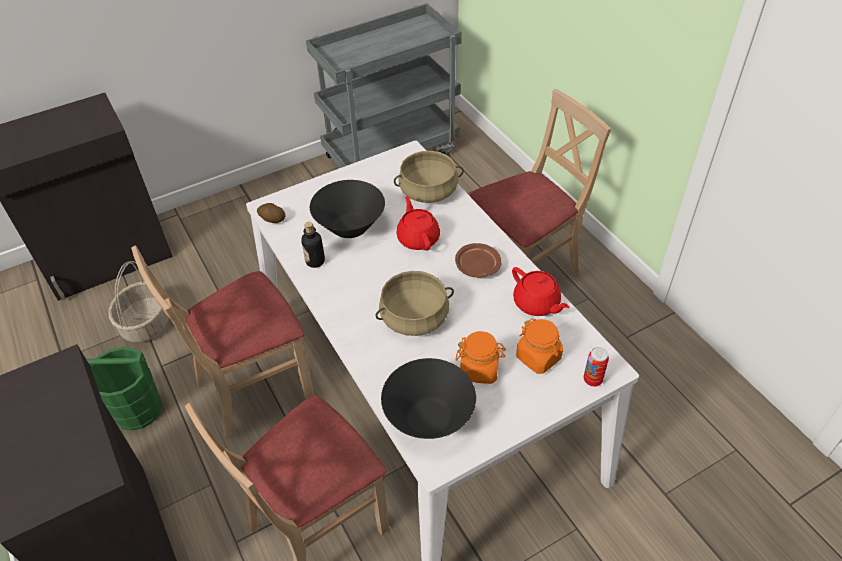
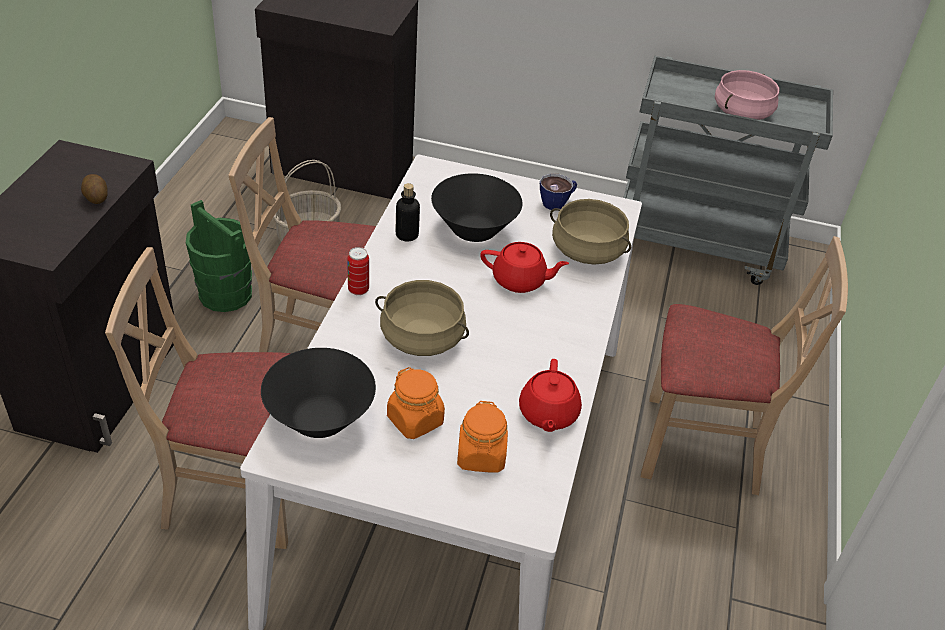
camera: 40 degrees right, 5 degrees down
(272, 219) = (419, 180): potato -> potato (96, 197)
(372, 173) = (557, 202): none -> cup
(393, 48) = (741, 112): none -> pink cooking pot
(418, 238) = (520, 281): red teapot -> red teapot turned 75 degrees clockwise
(477, 266) = (539, 341): brown plate -> none
(592, 380) = (502, 515): can -> can (358, 290)

